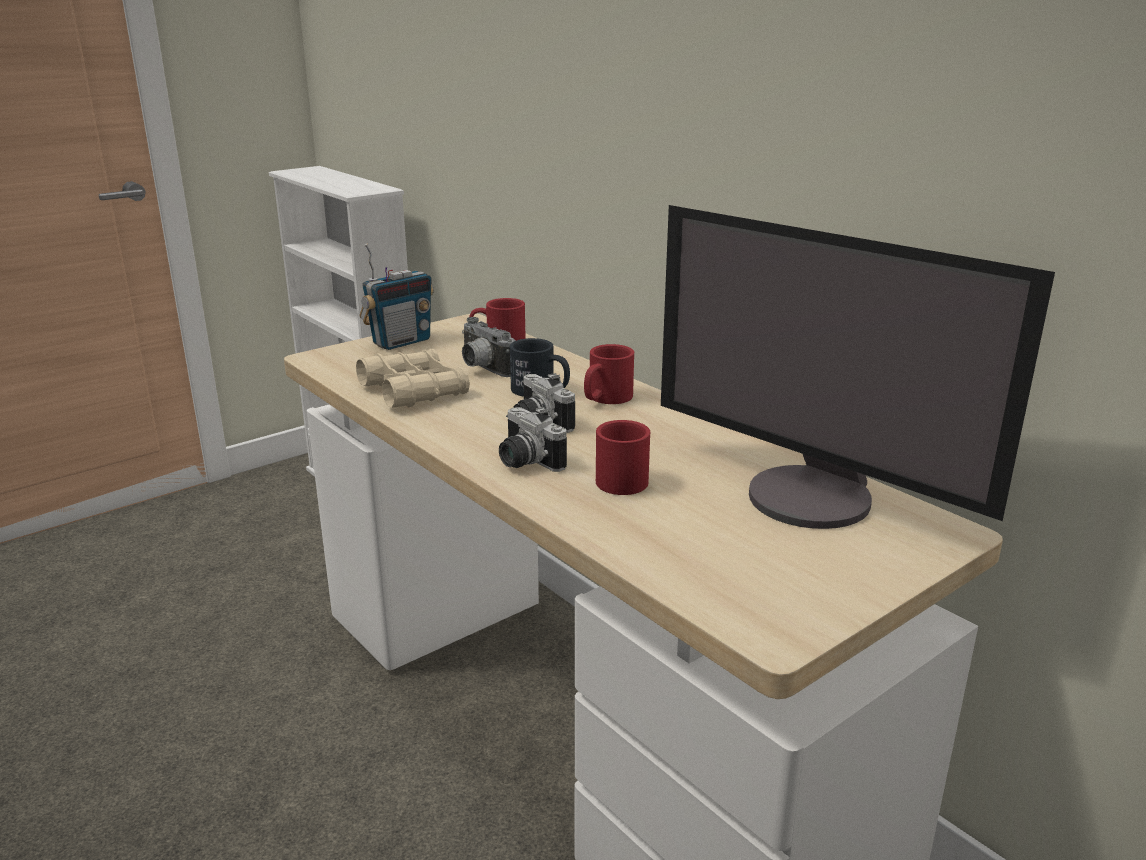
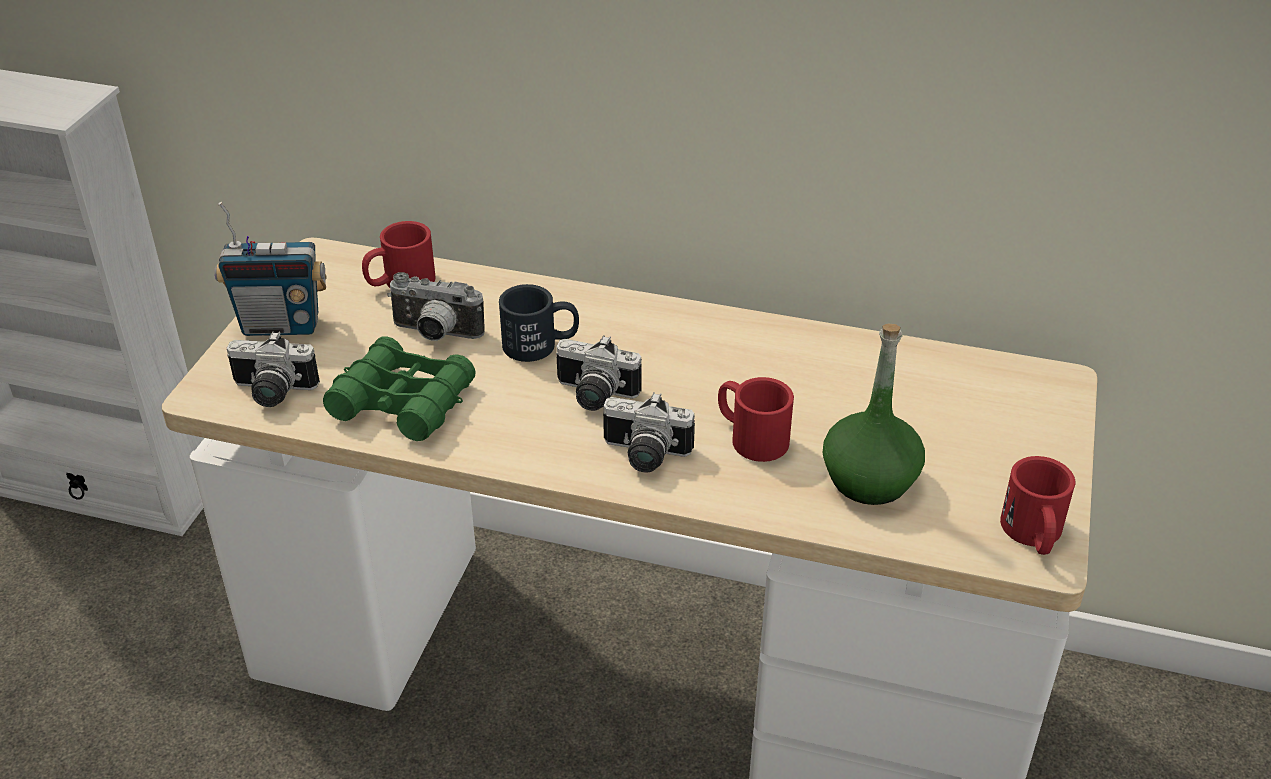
camera: 35 degrees left, 15 degrees up
(349, 366) = (272, 393): none -> camera
(401, 342) = (281, 325): radio -> radio turned 75 degrees clockwise
(414, 391) = (403, 402): beige binoculars -> green binoculars
(605, 399) = (619, 330): red mug -> red mug (1033, 535)
(680, 531) = (869, 479): none -> green bottle
(813, 497) = (928, 388): monitor -> none

